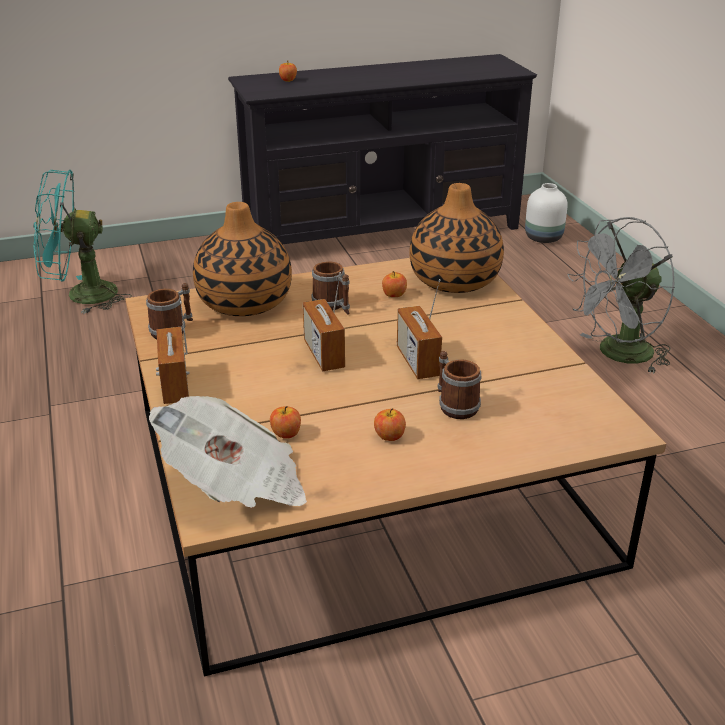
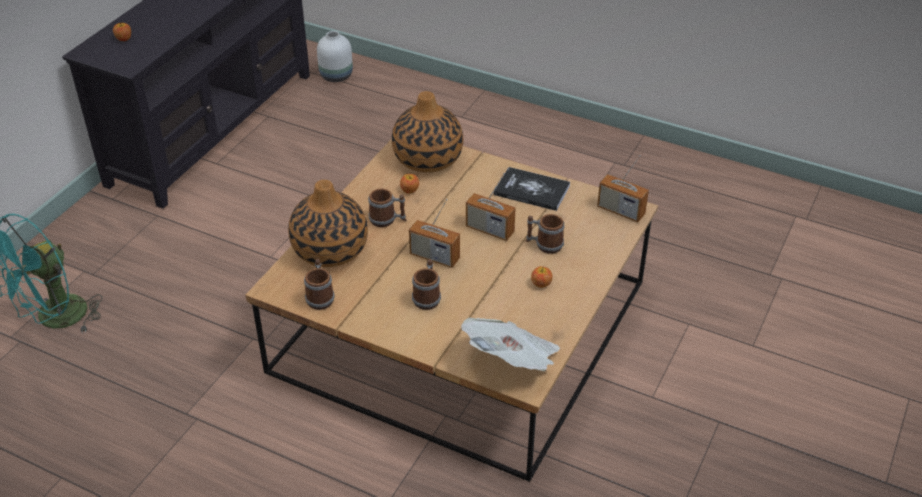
camera: 45 degrees left, 10 degrees up
(175, 385) = (386, 330): radio -> radio (621, 211)
(258, 381) = (427, 297): none -> mug
(286, 434) = (491, 317): apple -> none
(522, 353) = (532, 190): none -> book
(617, 355) = (490, 151): grey fan -> none

